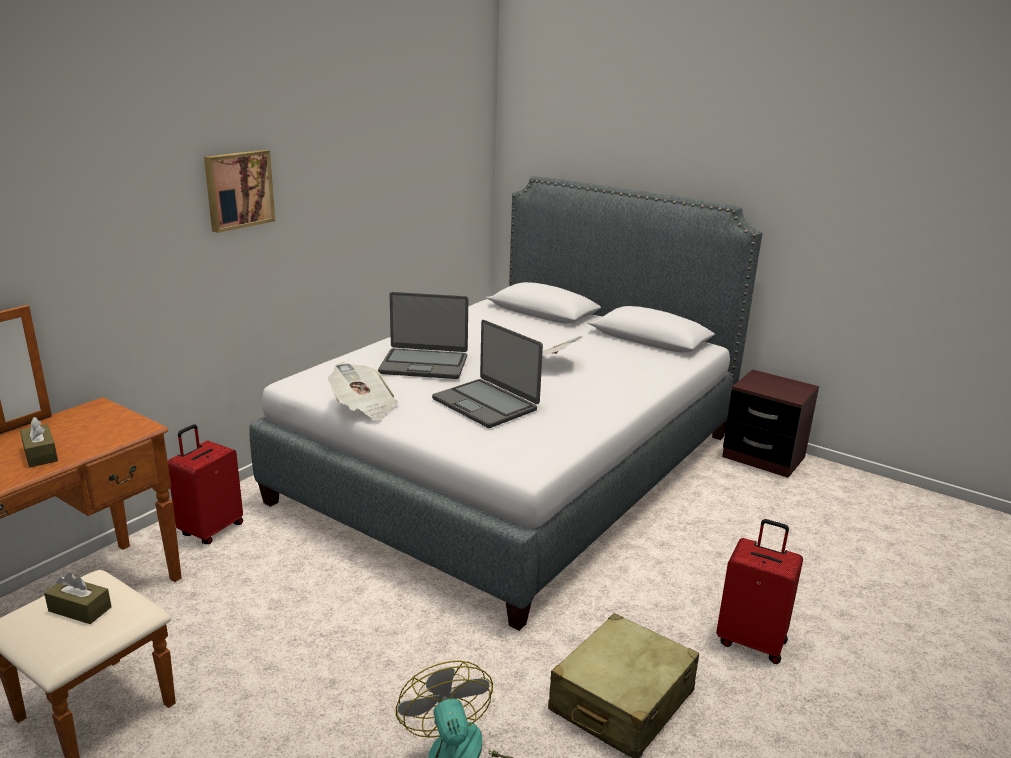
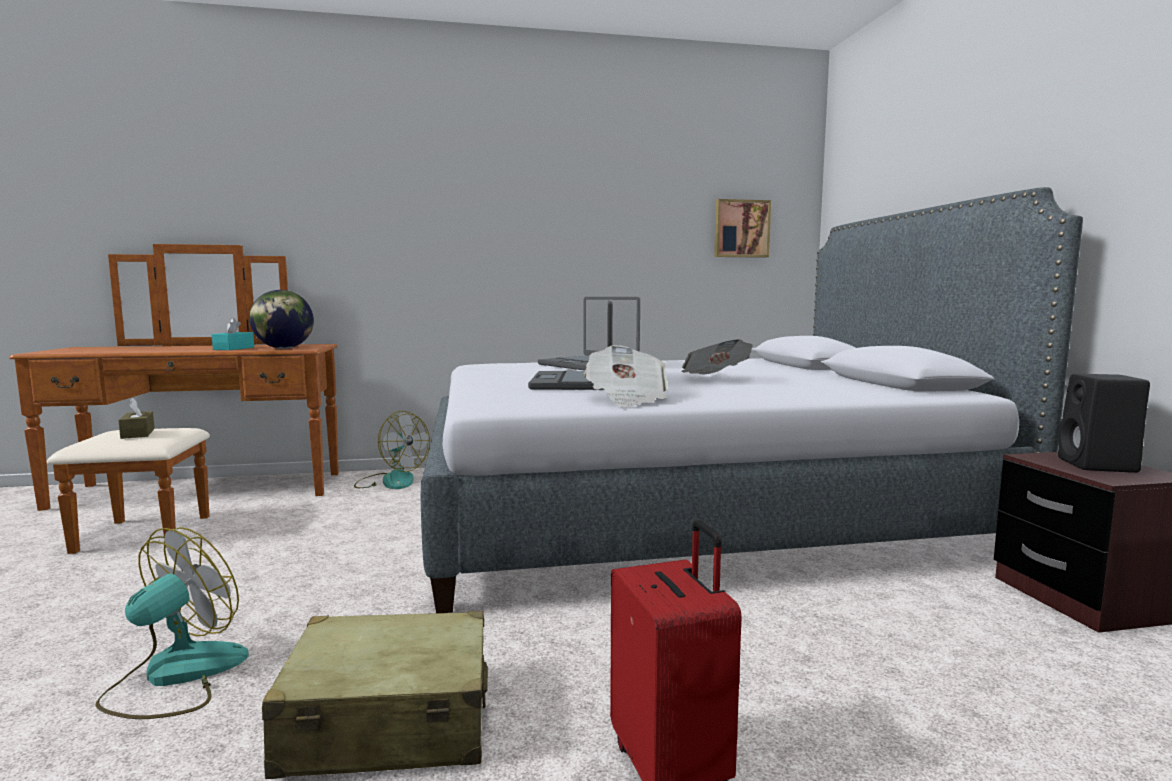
camera: 45 degrees right, 15 degrees down
(40, 454) = (234, 348): brown tissue box -> turquoise tissue box
(107, 434) = (284, 348): none -> globe
(211, 529) = (391, 481): red suitcase -> fan
(238, 189) = (483, 205): picture -> picture (741, 229)
(364, 408) = (476, 373): newspaper -> newspaper (626, 399)
(777, 385) = (1099, 466): none -> black speaker

